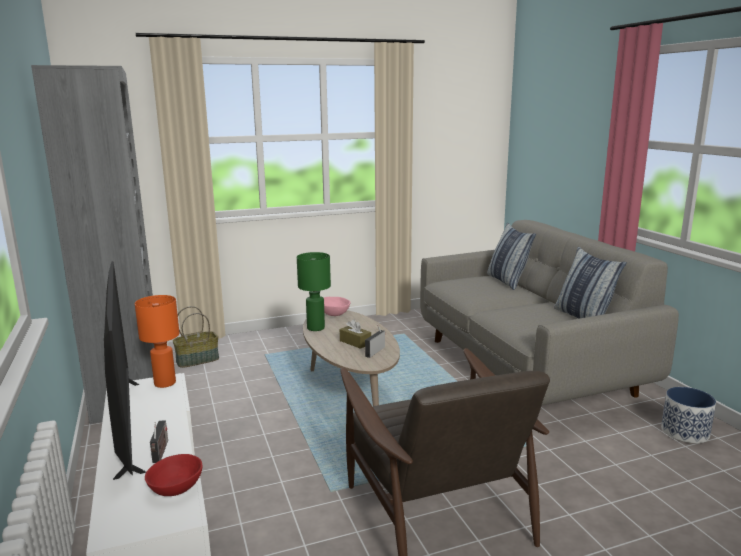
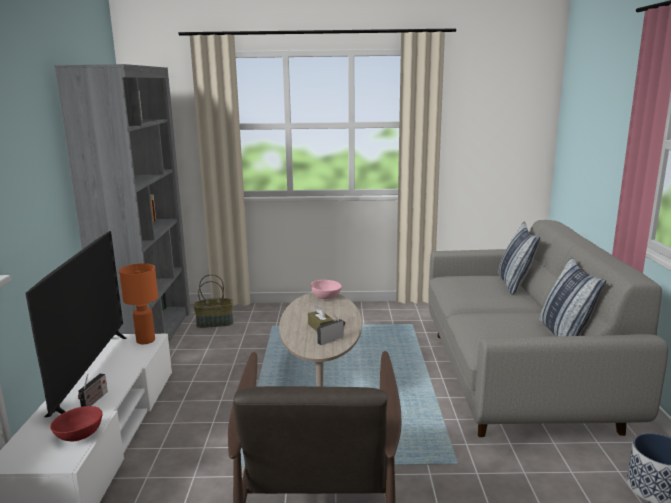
camera: 20 degrees right, 0 degrees up
(315, 328) = (297, 308): green table lamp -> none

